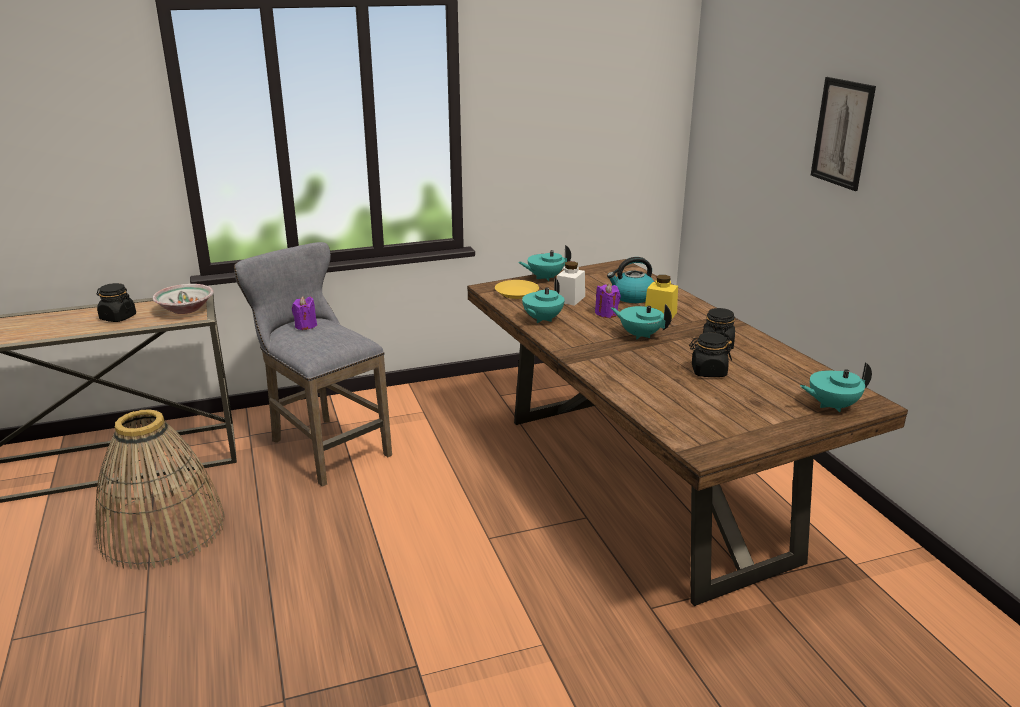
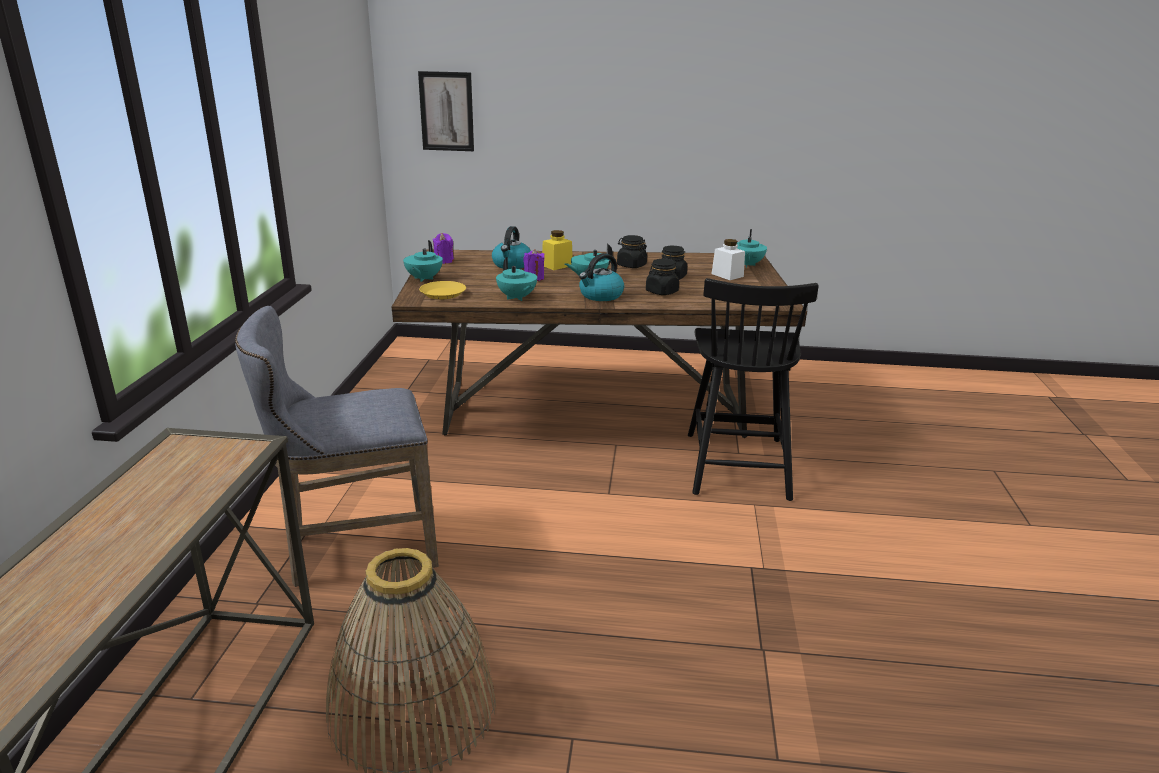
camera: 65 degrees left, 0 degrees up
(118, 317) = (153, 505): black jar -> black jar (661, 292)
(185, 309) = (211, 450): bowl -> none
(305, 326) = (321, 408): purple candle -> purple candle (444, 261)
(570, 299) = (486, 281): white jar -> white jar (727, 275)
(595, 350) = (600, 296): none -> kettle
(622, 612) = (737, 464): none -> black chair
(842, 133) = (597, 91): picture -> picture (446, 111)

